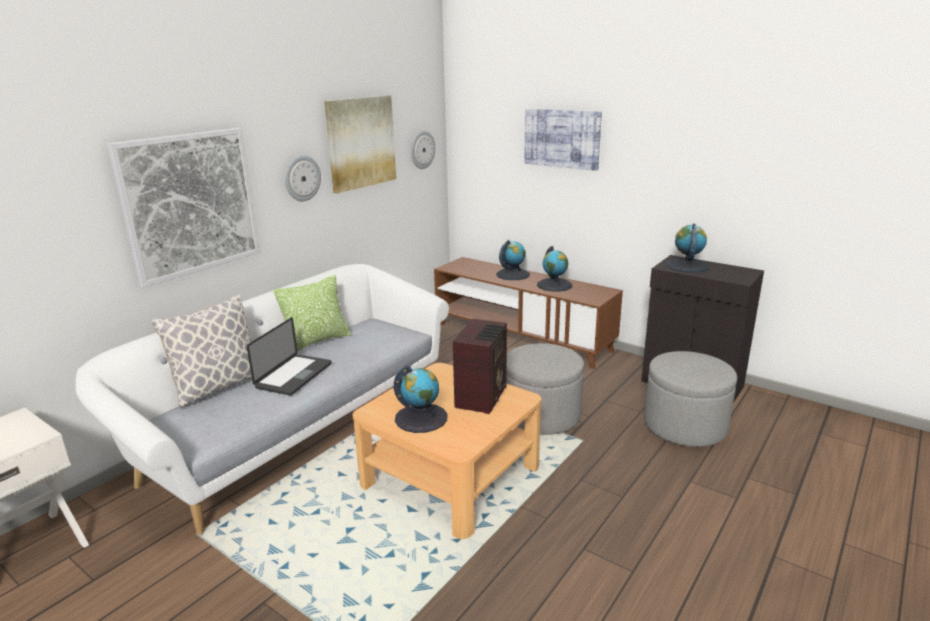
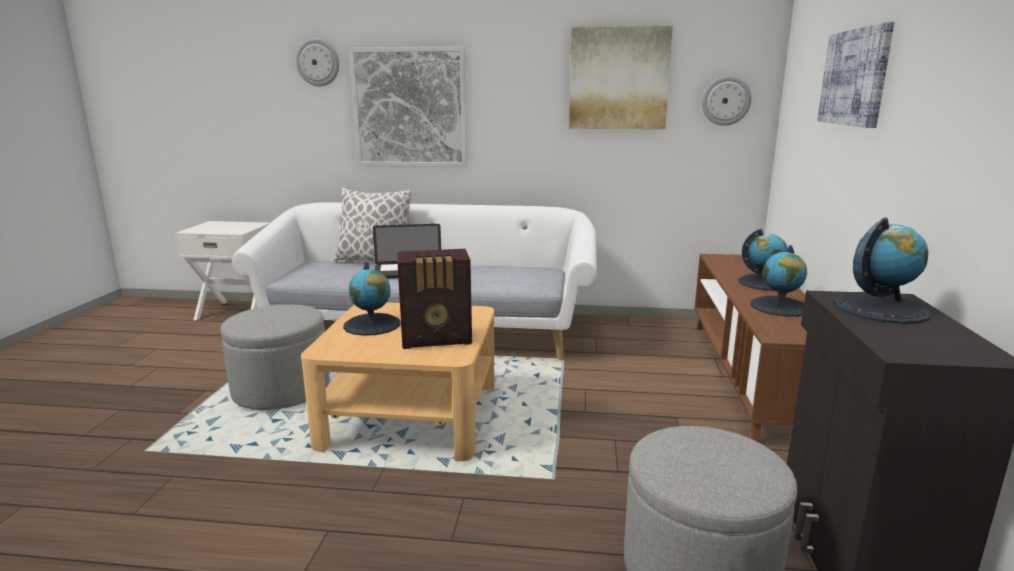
camera: 60 degrees right, 5 degrees down
(302, 178) = (530, 105): wall clock -> wall clock (318, 62)
(317, 341) = (481, 264): pillow -> none
(541, 415) = (579, 436): grey ottoman -> grey ottoman (281, 390)

